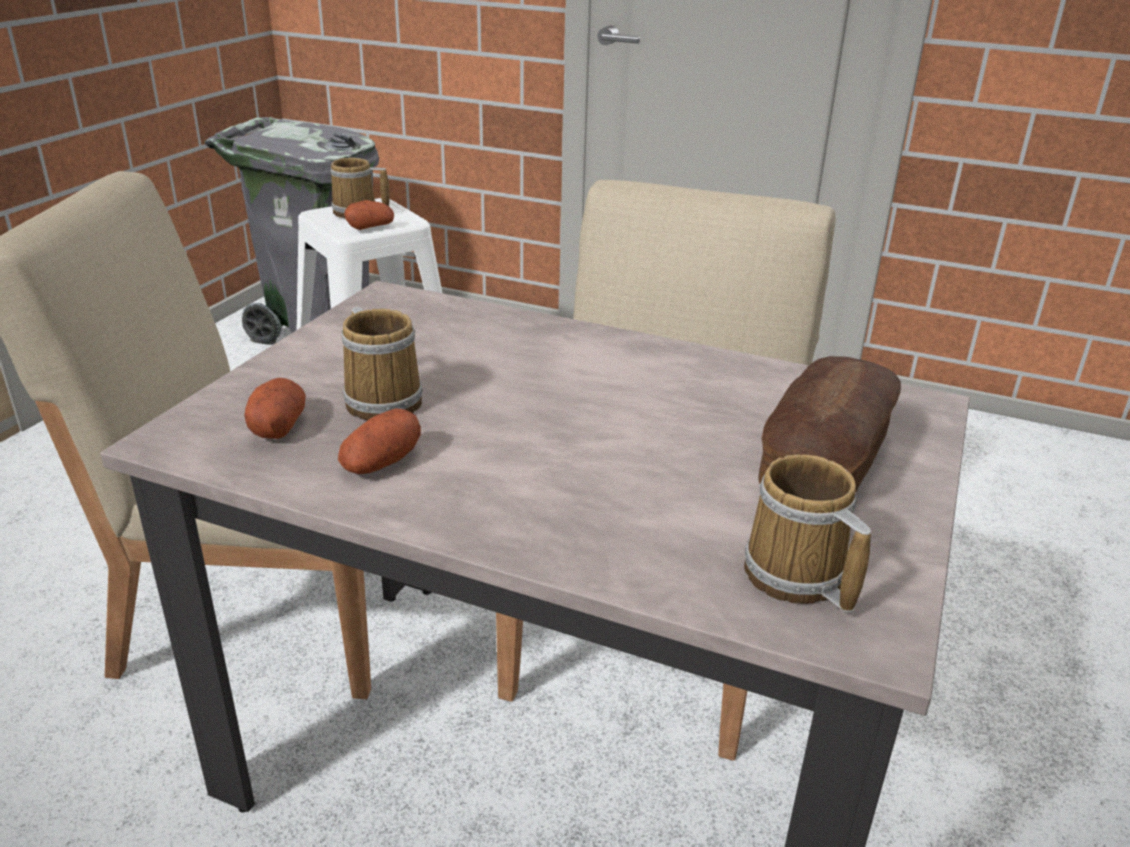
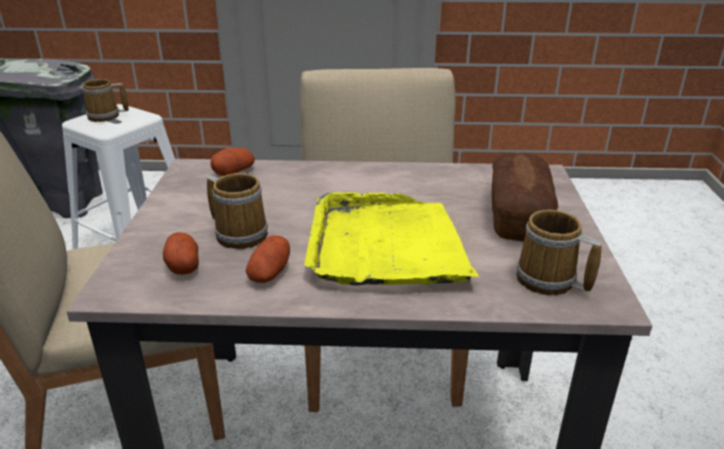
camera: 20 degrees left, 0 degrees up
(370, 227) = (122, 125): potato -> potato (234, 172)
(575, 462) = (386, 245): none -> yellow tray

